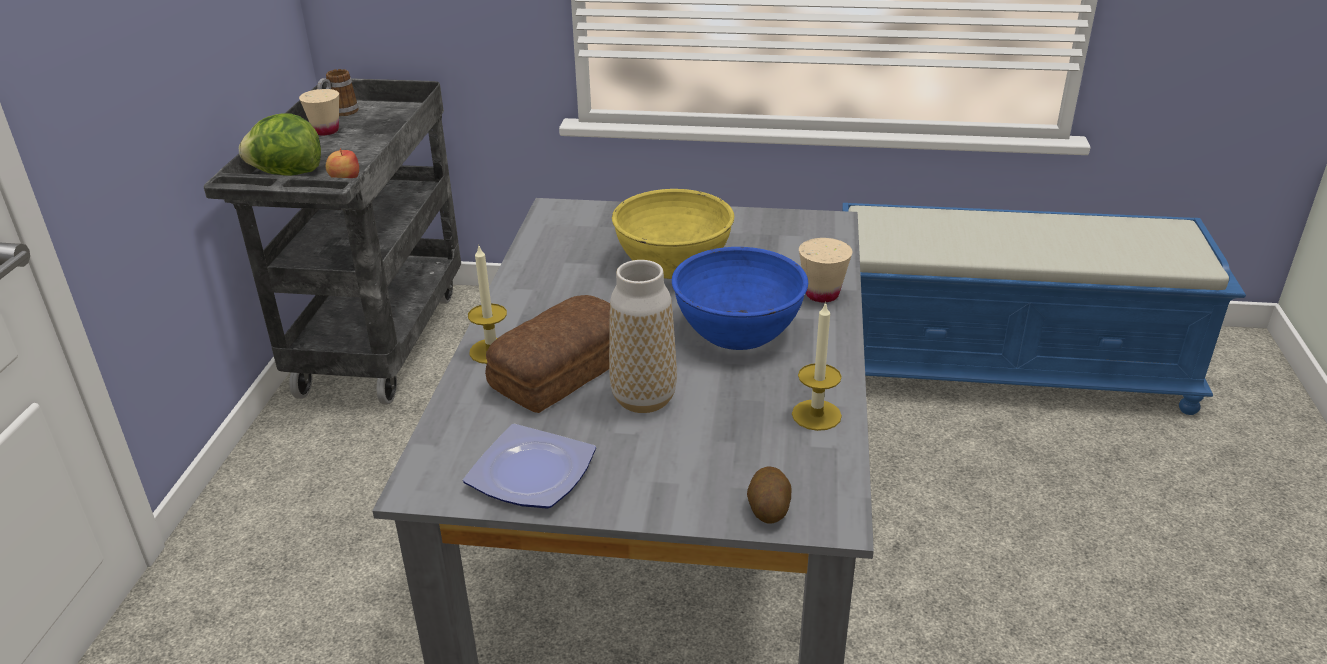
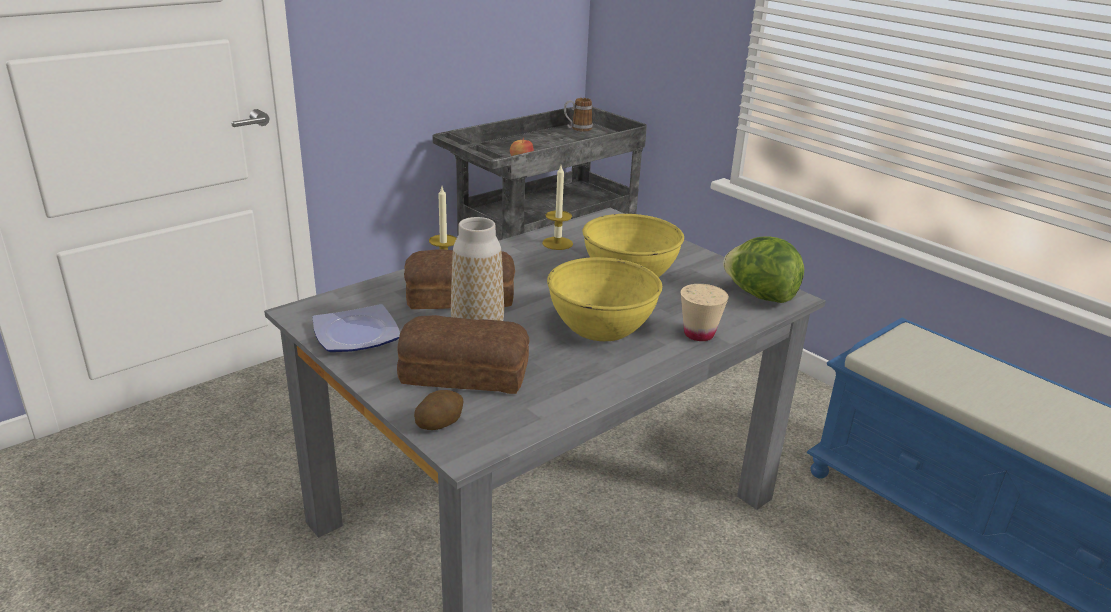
camera: 40 degrees right, 5 degrees down
(287, 173) = (498, 148): lettuce -> lettuce (759, 295)
(326, 131) = (554, 135): beige cup -> none
(701, 446) = (463, 371): none -> bread
(738, 330) = (601, 326): blue bowl -> yellow bowl
(816, 415) = (562, 394): candle -> candle (557, 243)

